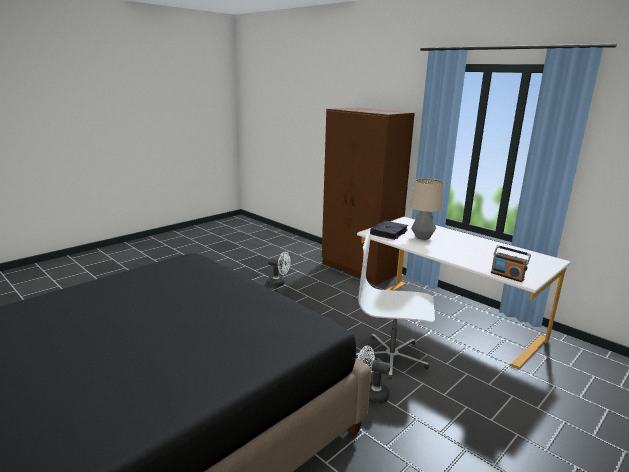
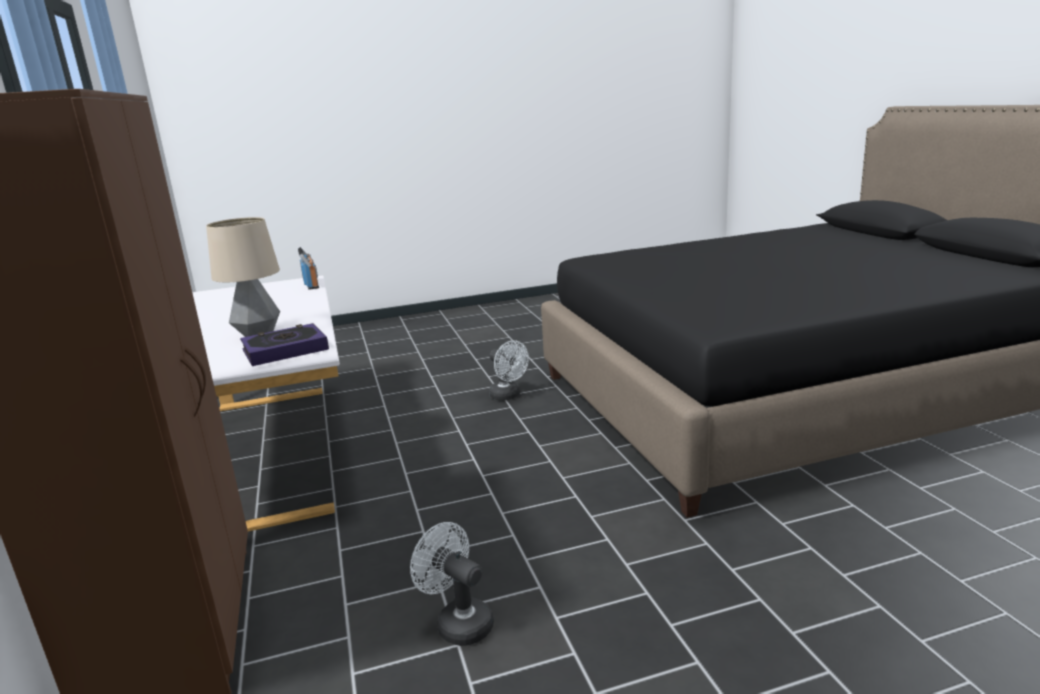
camera: 150 degrees left, 0 degrees up
(392, 357) = (435, 421): white office chair -> none

